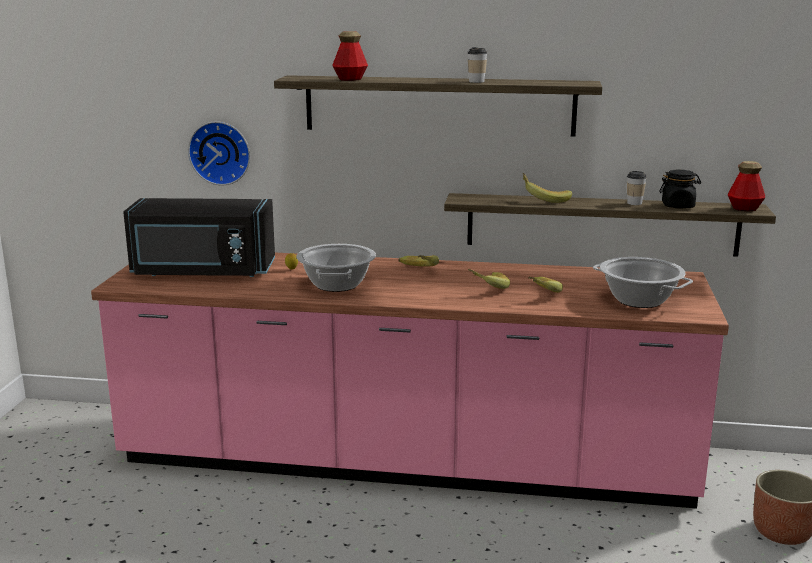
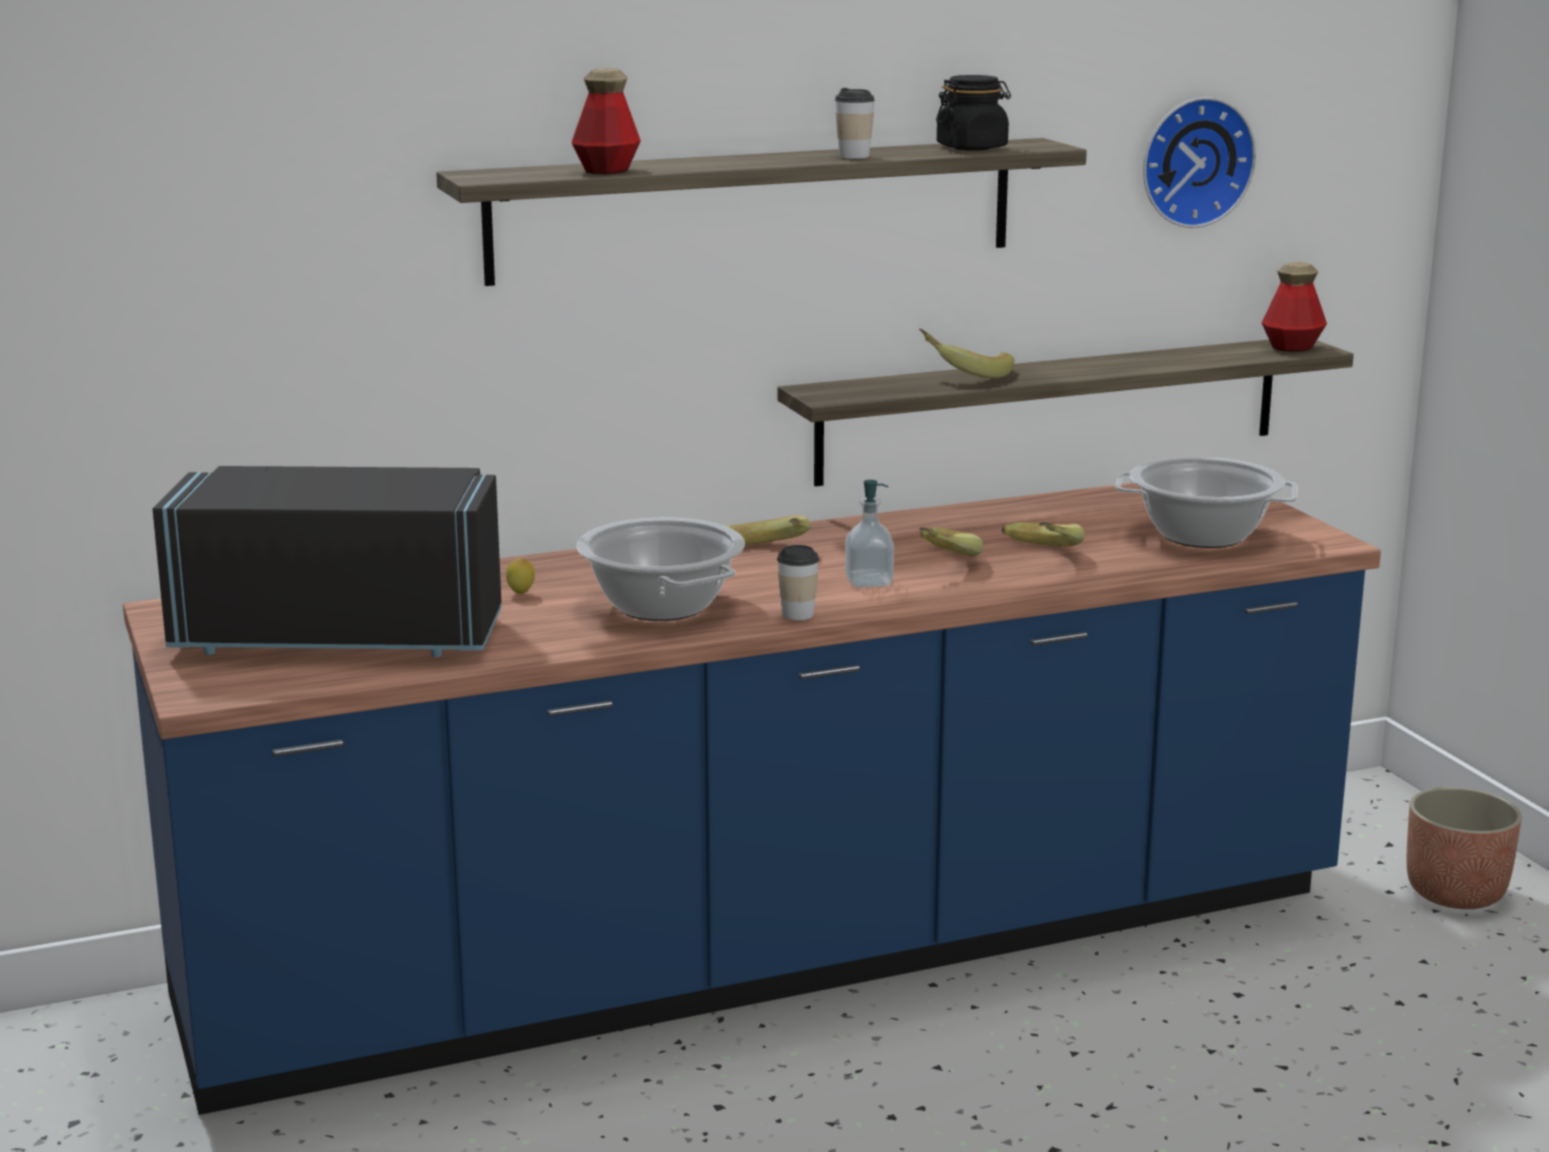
camera: 30 degrees left, 0 degrees up
(202, 272) = (342, 633): black microwave -> black microwave turned 150 degrees counterclockwise
(220, 152) = (284, 359): wall clock -> wall clock (1193, 161)
(406, 462) = (774, 952): pink counter -> blue counter
(440, 291) = (869, 582): none -> soap dispenser
(634, 203) = (1118, 361): cup -> cup (798, 614)
(678, 206) = (1191, 356): black jar -> black jar (972, 148)

